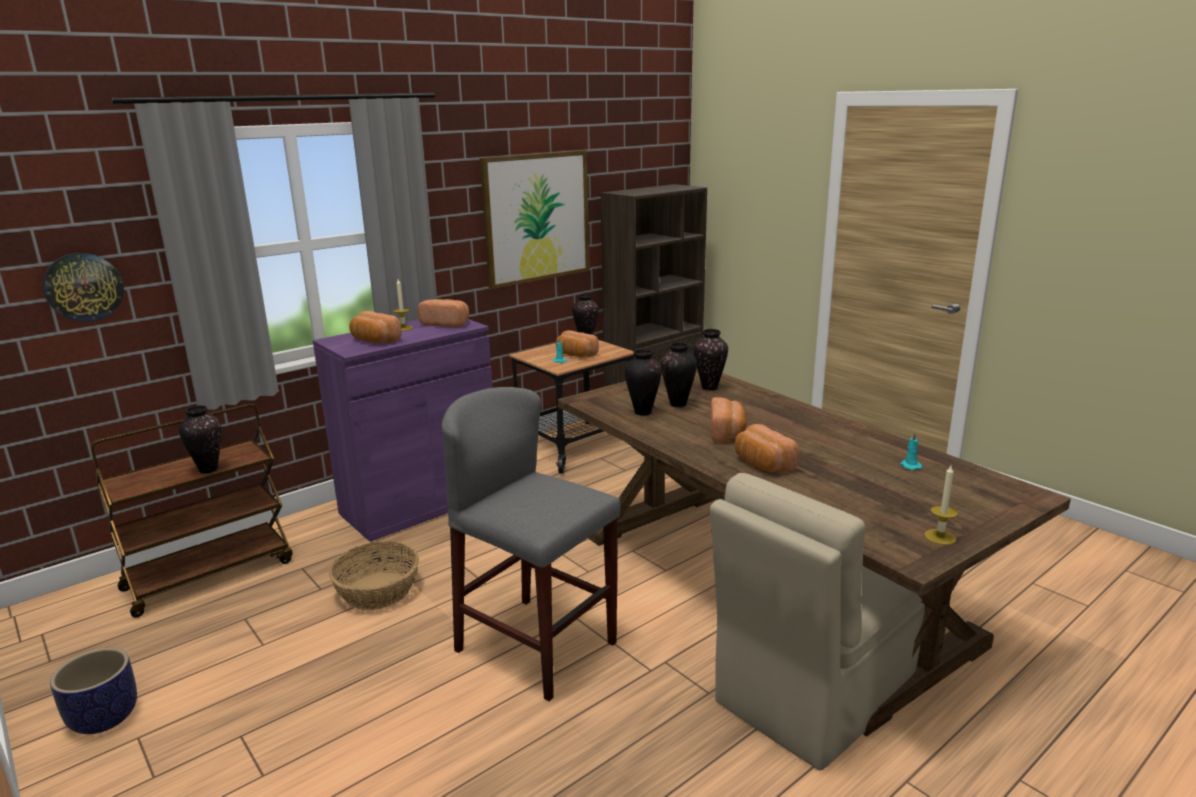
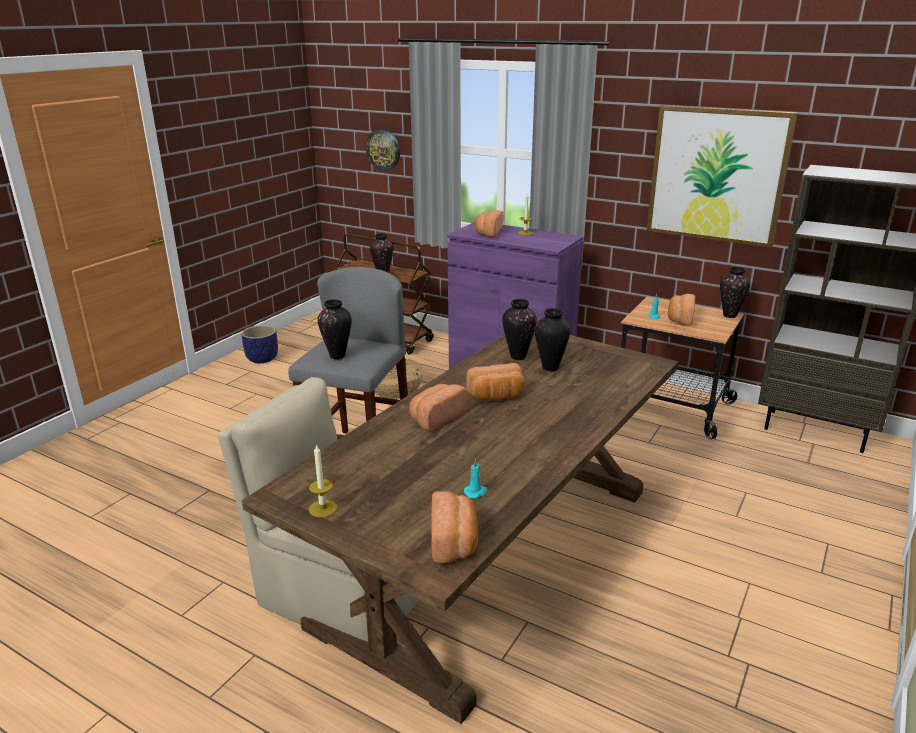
camera: 70 degrees right, 5 degrees up
(446, 324) = (549, 240): bread -> bread (454, 541)
(710, 388) = (609, 376): vase -> vase (337, 356)

